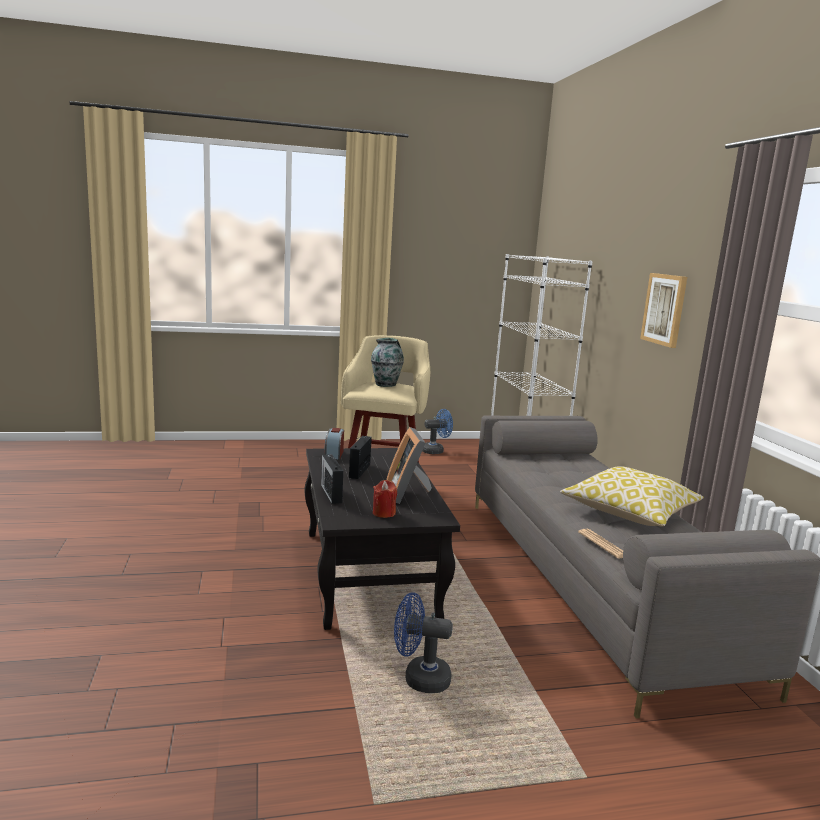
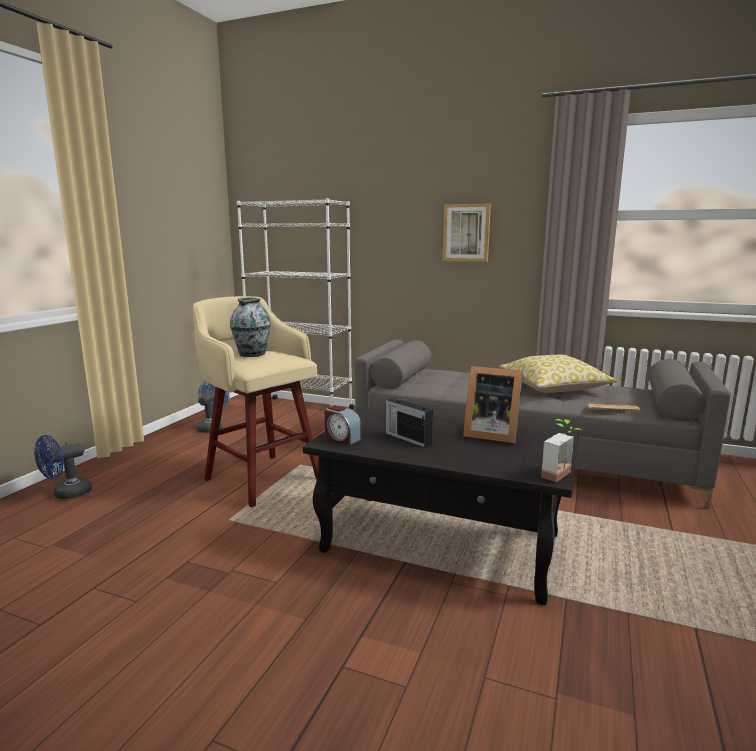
camera: 55 degrees left, 0 degrees up
(331, 493) = (466, 464): radio -> none
(345, 525) = (562, 476): none -> potted plant
(384, 513) = (537, 454): red candle -> none
(419, 678) = (649, 577): blue fan -> blue fan (66, 494)

